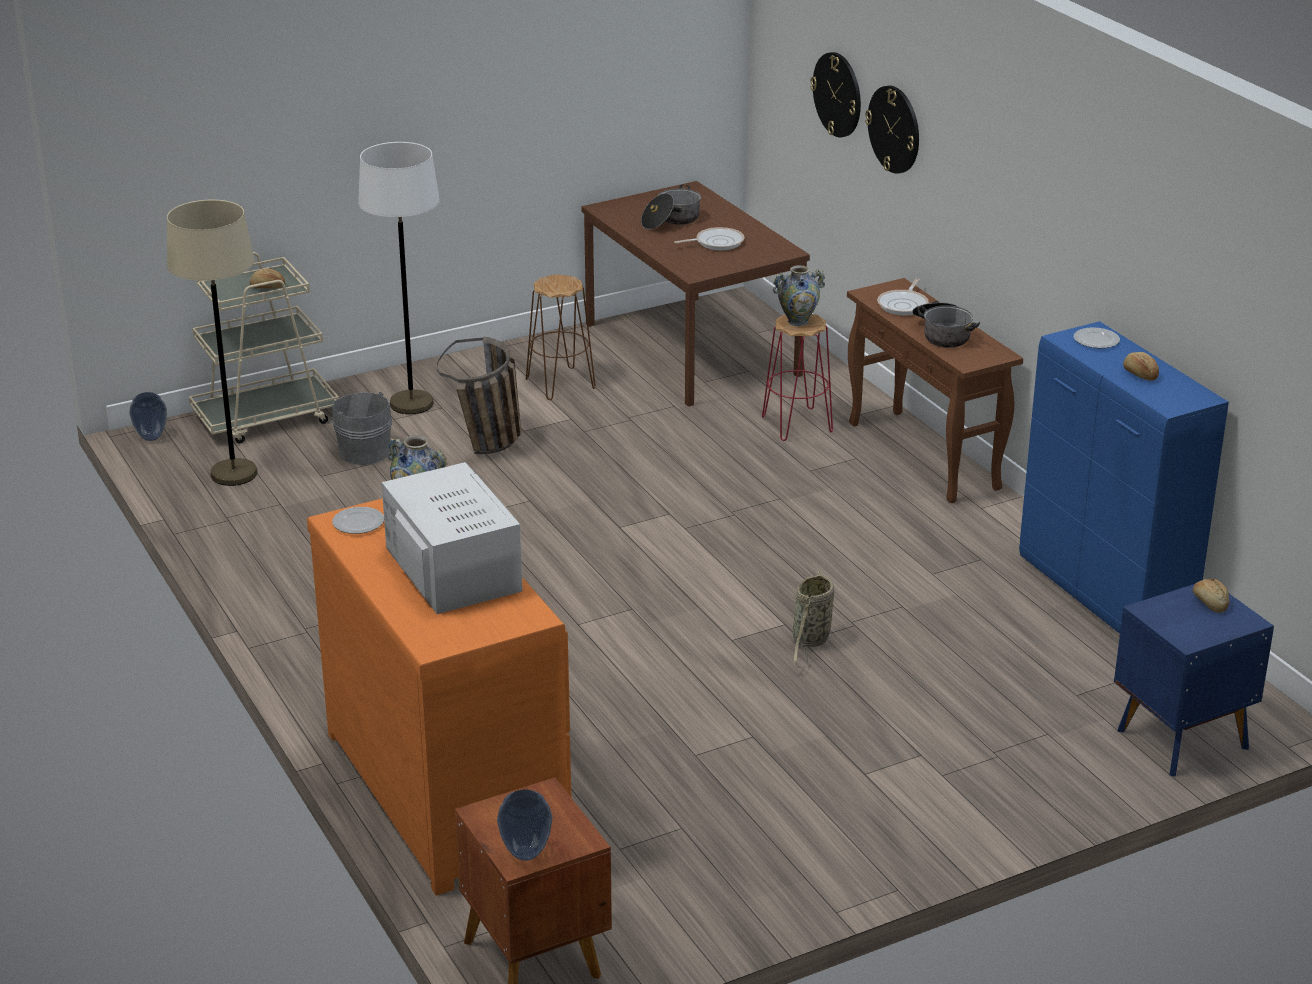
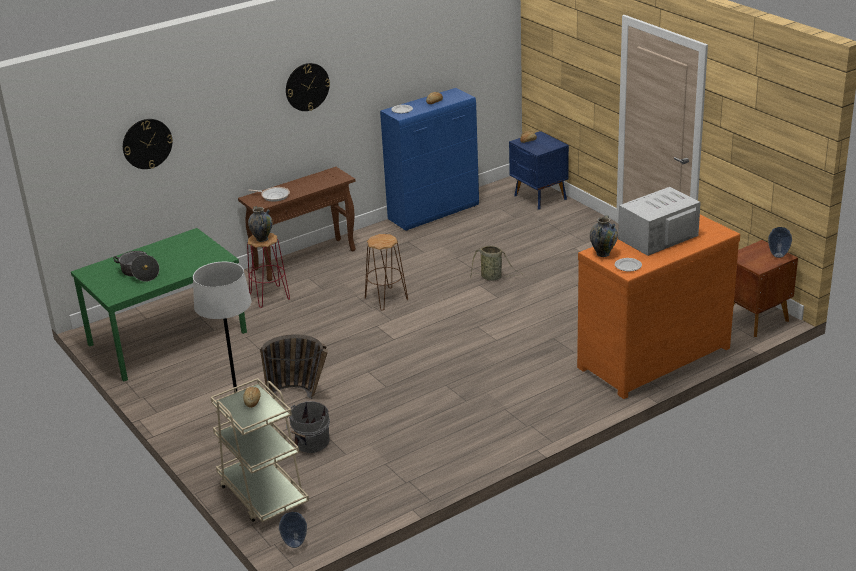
camera: 95 degrees left, 0 degrees up
(234, 474) = (347, 492): beige floor lamp -> none
(560, 383) = (214, 380): brown stool -> brown stool (386, 299)
(690, 349) = (167, 339): brown dining table -> green dining table
(716, 242) = (177, 255): frying pan -> none
(894, 129) = (205, 128): wall clock -> wall clock (307, 87)
(942, 334) = (310, 185): cooking pot -> none

